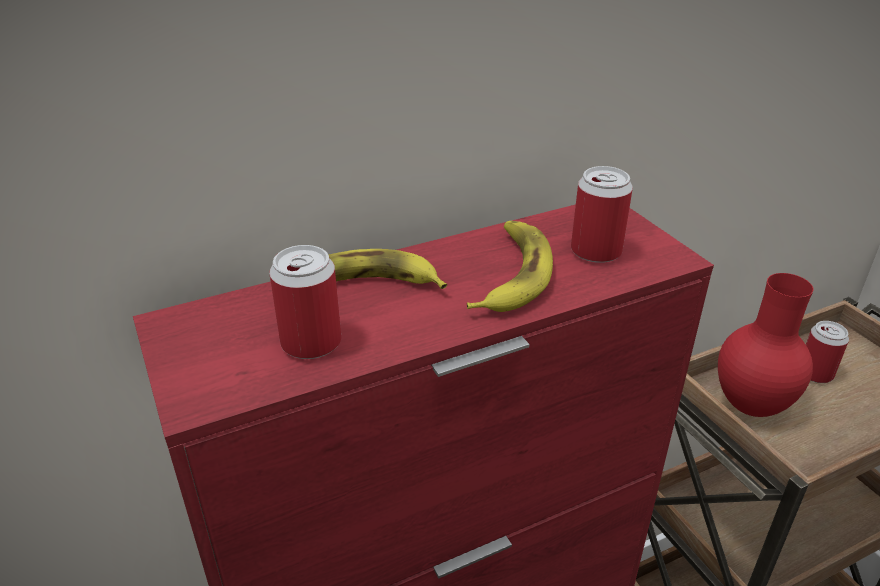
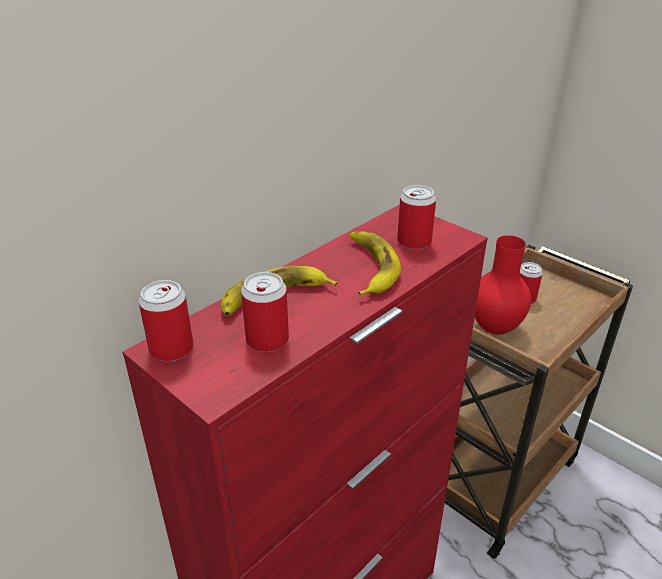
camera: 20 degrees left, 0 degrees up
(188, 326) = (171, 349): none -> can

